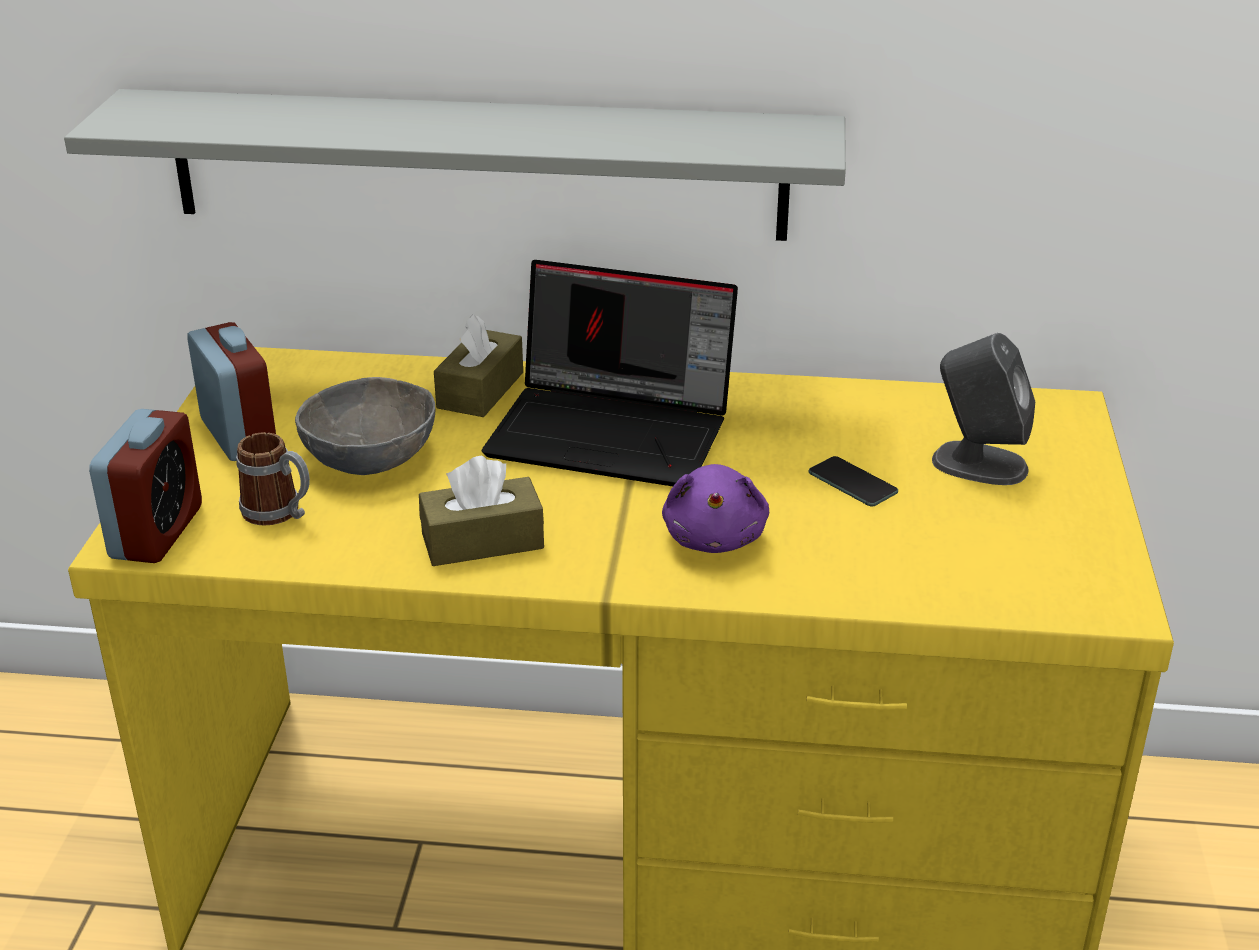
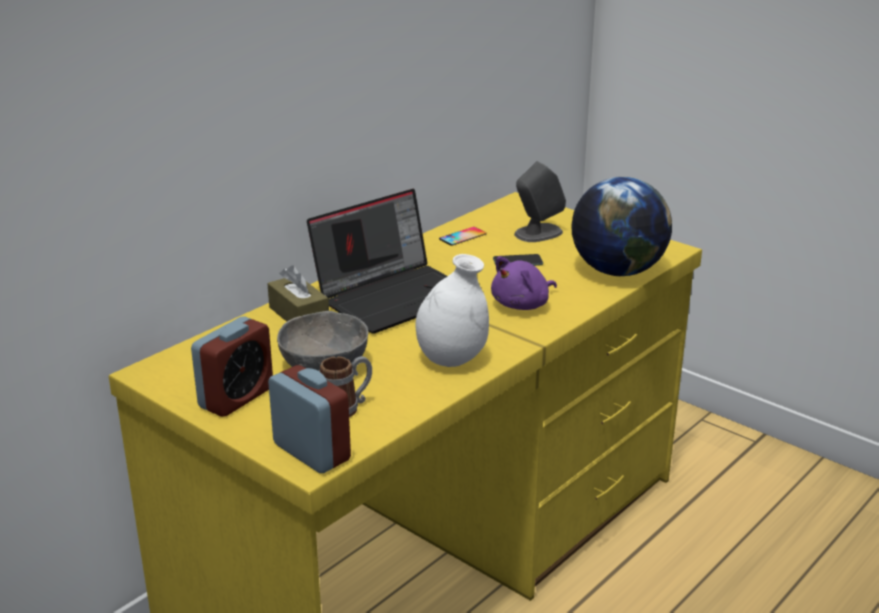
camera: 55 degrees left, 5 degrees down
(239, 435) = (236, 397): alarm clock -> alarm clock turned 120 degrees clockwise
(477, 164) = (246, 176): grey shelf -> none
(482, 541) = (452, 359): brown tissue box -> white vase
(715, 537) = (522, 305): purple plush toy -> purple plush toy turned 105 degrees clockwise
(870, 409) = (462, 236): none -> phone
(948, 581) = (617, 271): none -> globe

